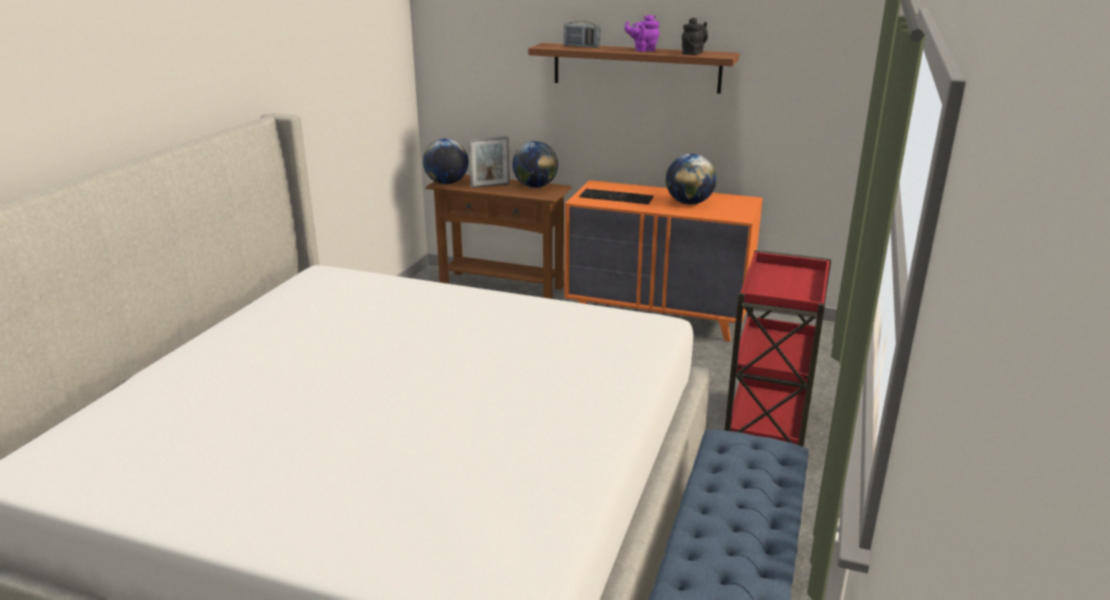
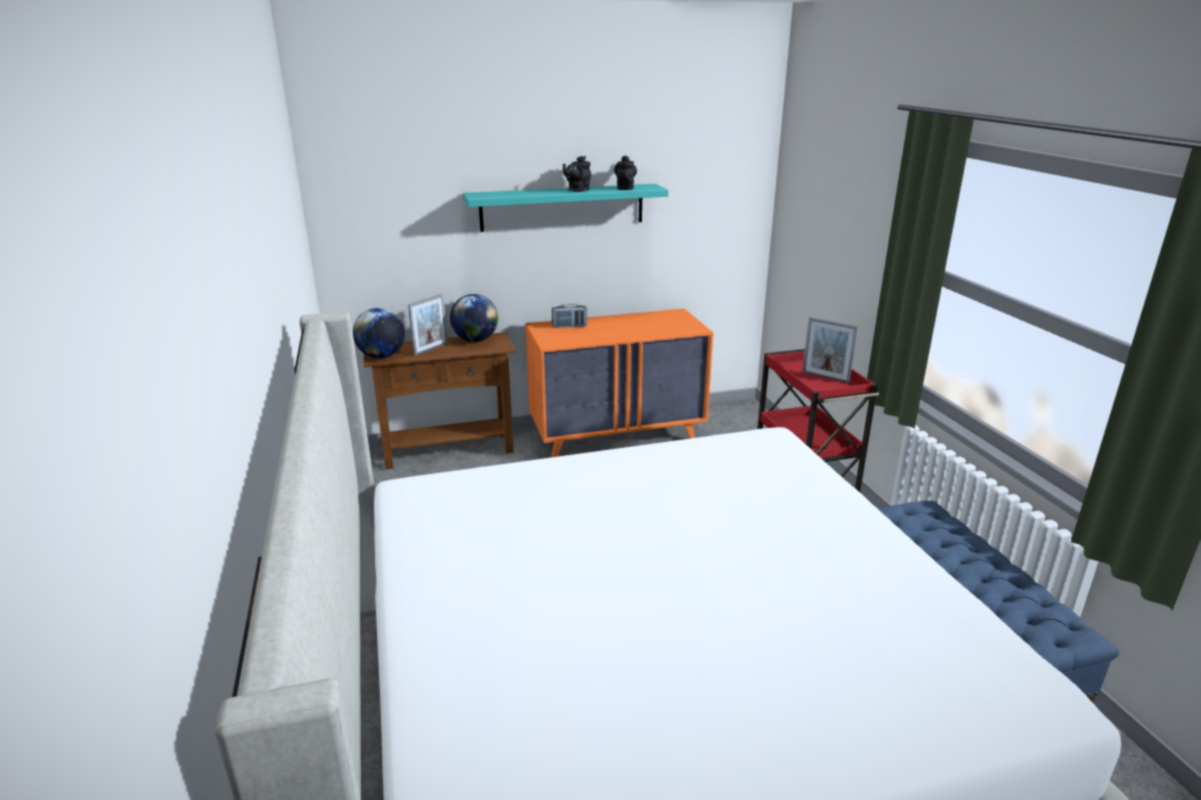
camera: 35 degrees left, 0 degrees up
(581, 46) = (514, 193): radio -> radio (569, 326)
(617, 197) = (576, 333): keyboard -> none
(636, 67) = (562, 207): brown shelf -> turquoise shelf
(643, 50) = (577, 190): purple teapot -> black teapot
(689, 203) = (641, 326): globe -> none
(794, 287) = (825, 377): none -> picture frame

